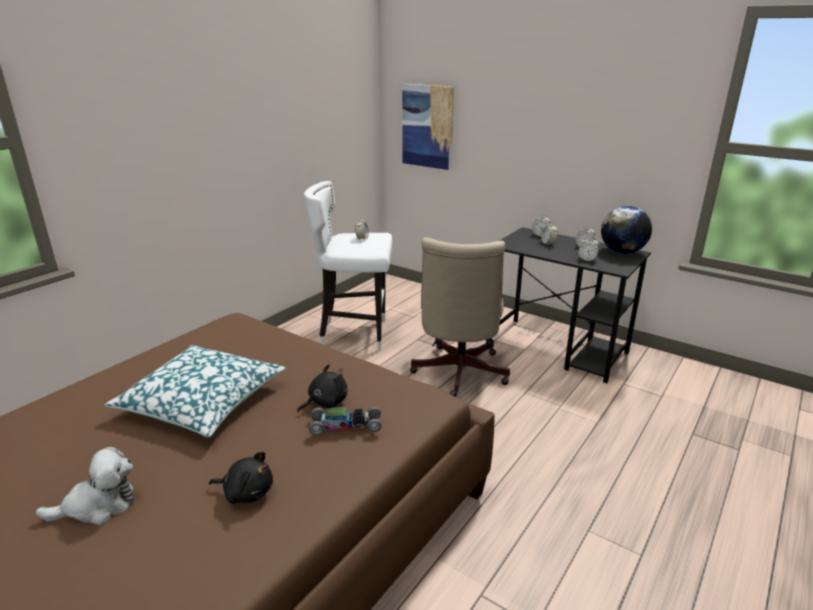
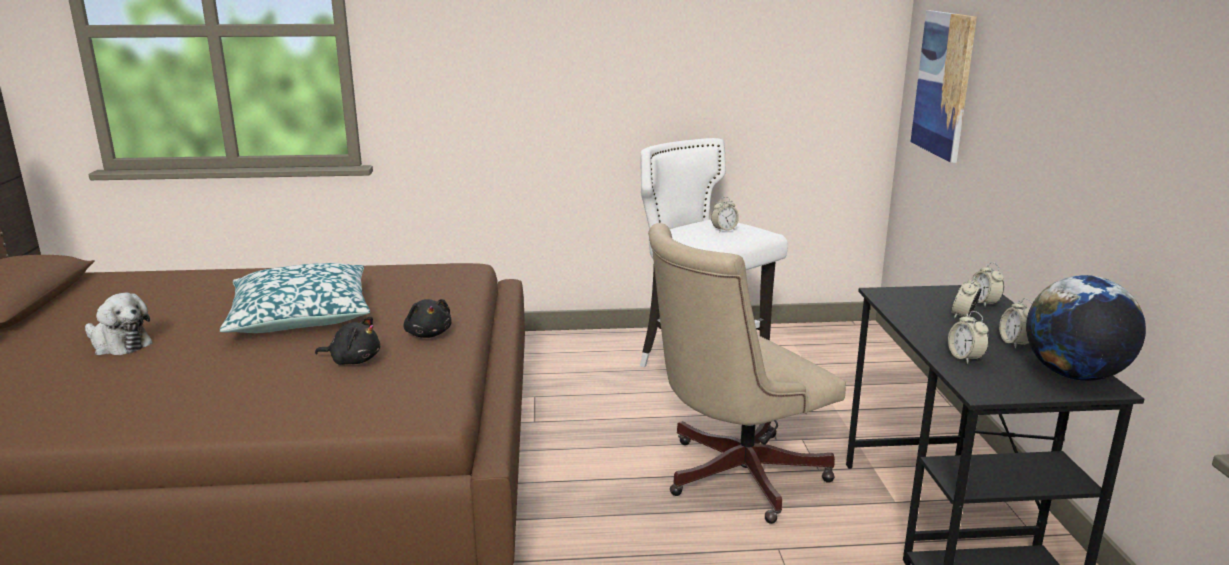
camera: 50 degrees right, 5 degrees down
(246, 492) = (174, 386): black plush toy -> black plush toy (428, 334)
(345, 426) = (317, 384): toy car -> none

